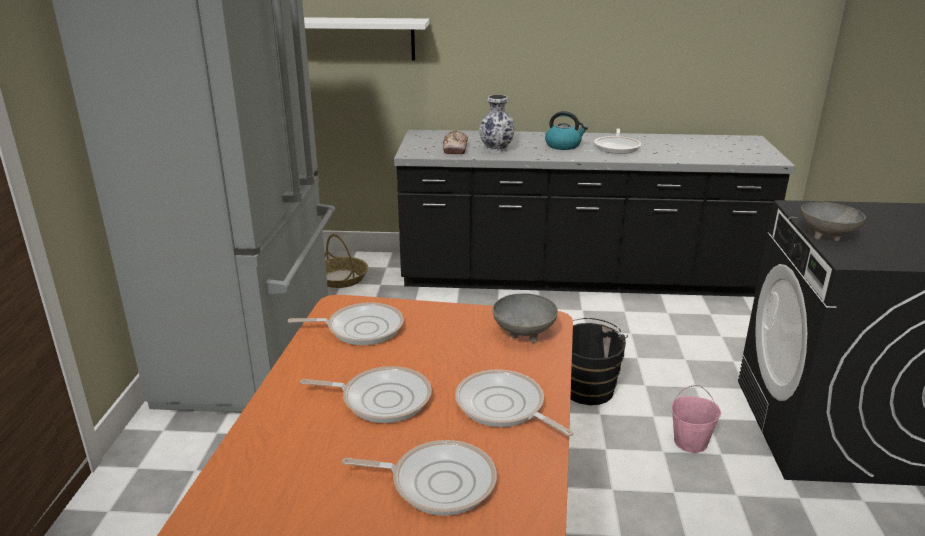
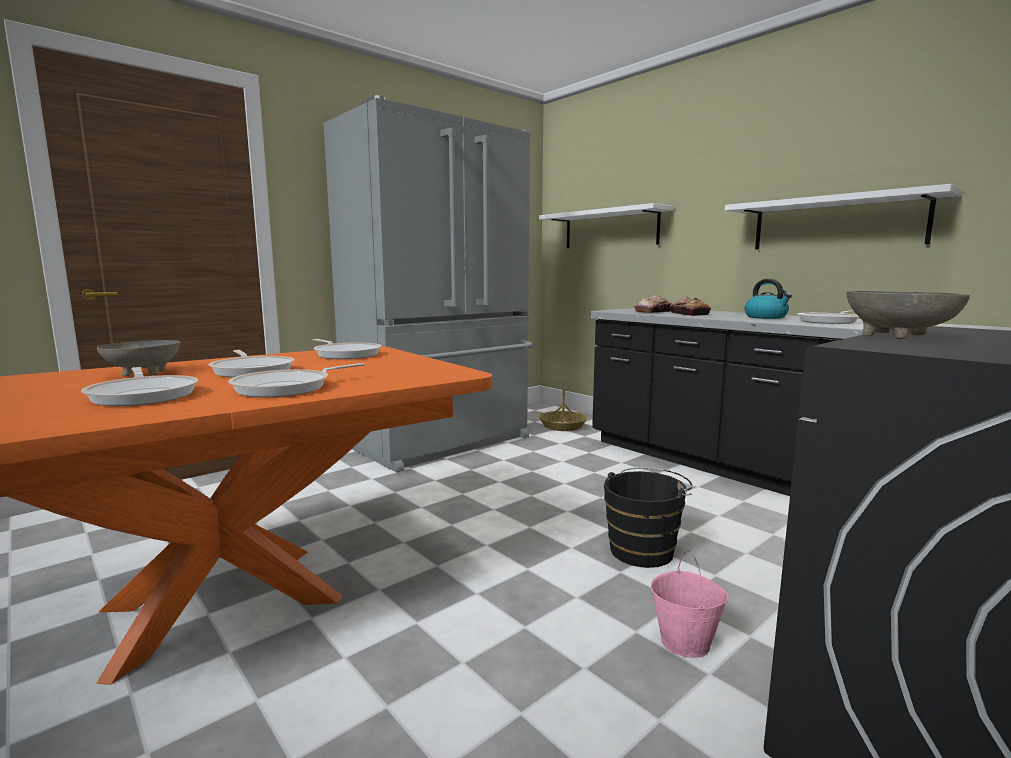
camera: 45 degrees right, 15 degrees down
(496, 149) = (688, 314): vase -> bread
(503, 407) = (287, 388): frying pan -> frying pan turned 135 degrees counterclockwise
(523, 333) = (425, 373): grey bowl -> grey bowl (144, 373)
(594, 50) = (836, 223): none -> white shelf

